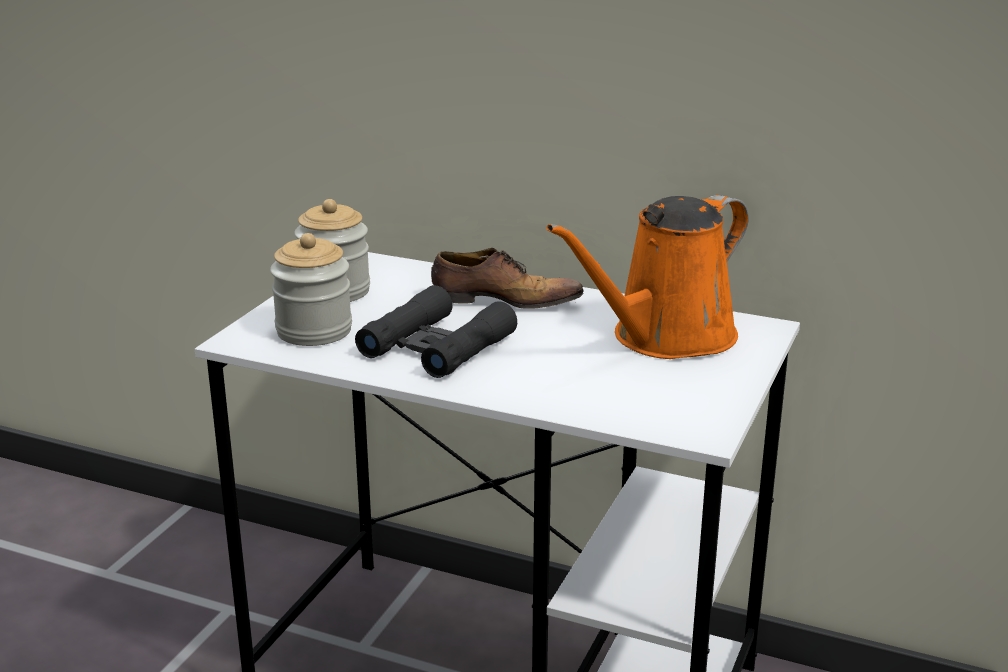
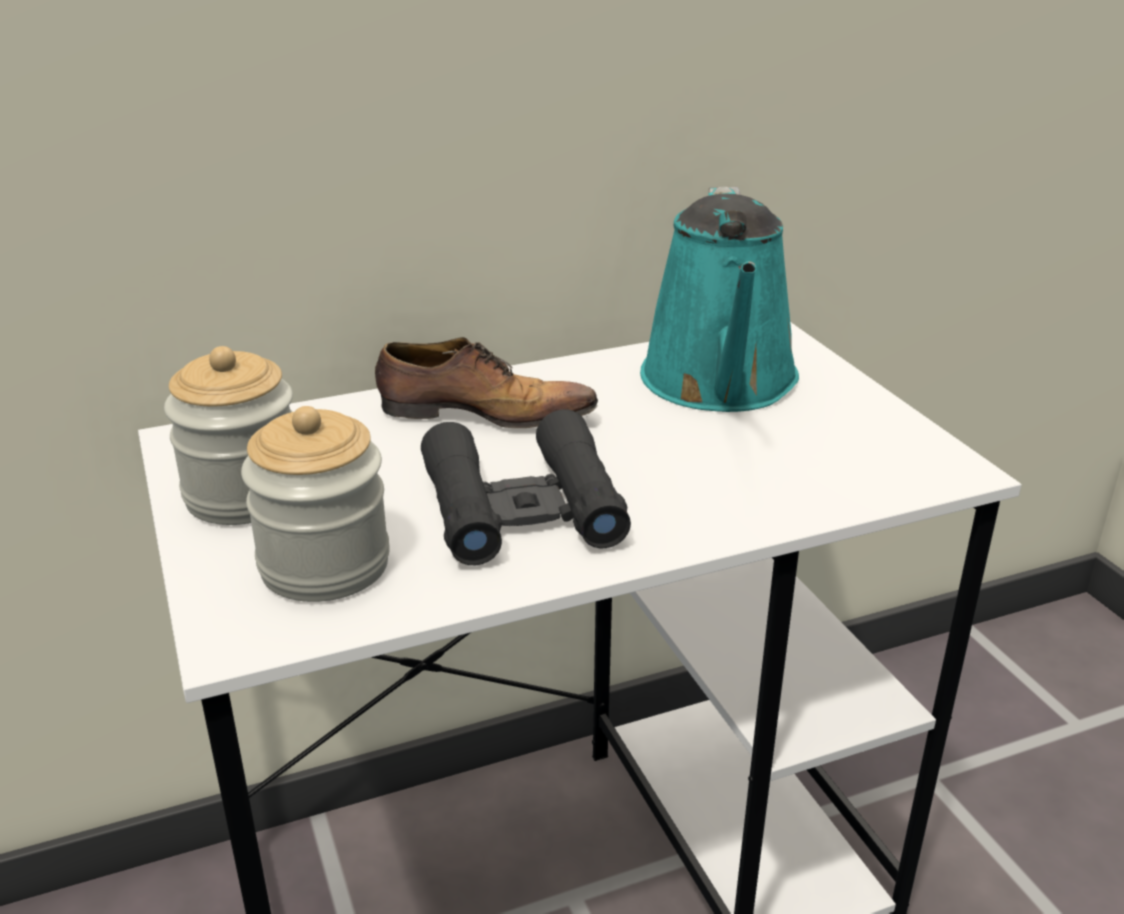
camera: 45 degrees left, 5 degrees up
(503, 301) = (482, 414): shoe -> shoe turned 45 degrees clockwise
(665, 338) = (720, 384): orange watering can -> turquoise watering can

